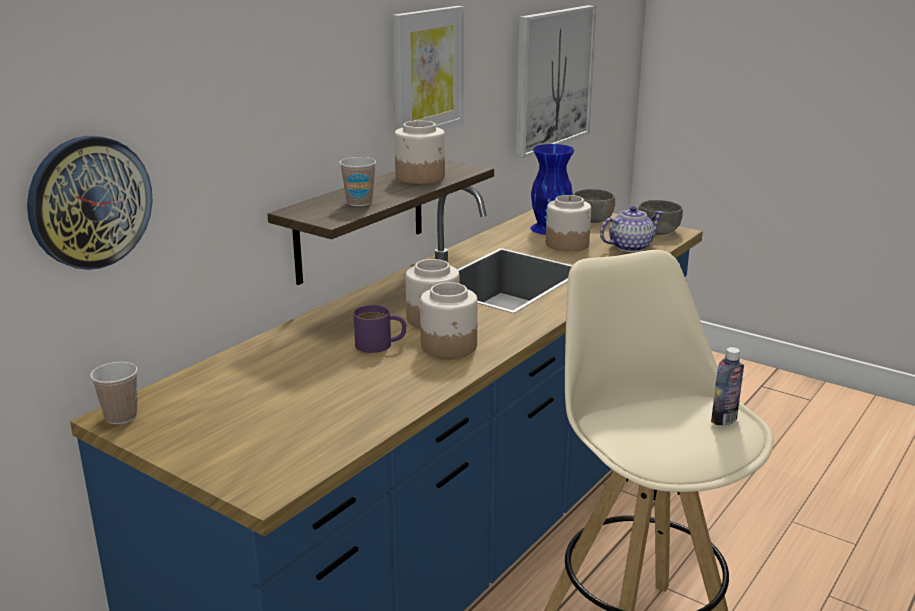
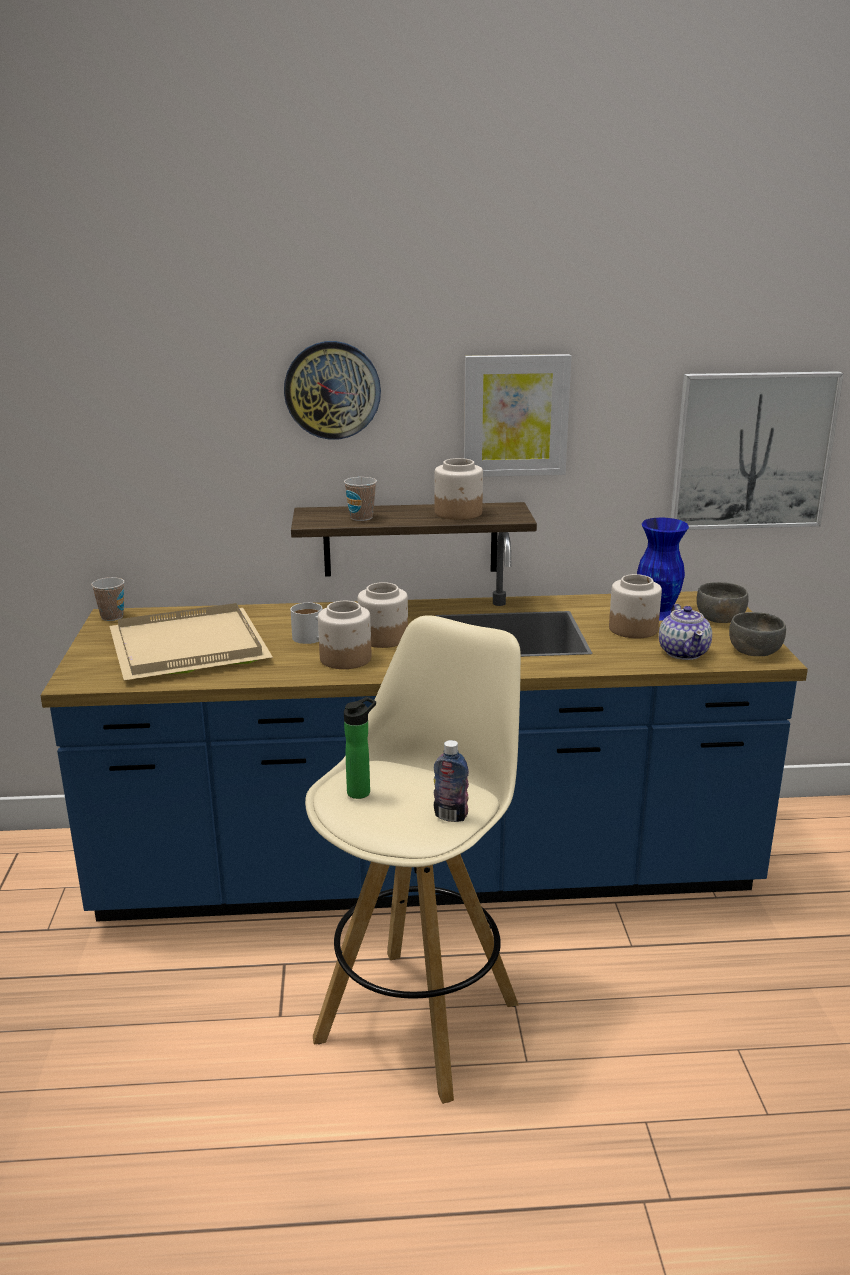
camera: 50 degrees right, 0 degrees up
(90, 202) = (126, 462): wall clock -> wall clock (332, 390)
(285, 403) = (185, 646): none -> beige tray
(380, 344) = (312, 639): purple mug -> white mug
(629, 247) = (683, 652): teapot -> teapot turned 60 degrees clockwise
(639, 440) = (361, 791): none -> bottle

